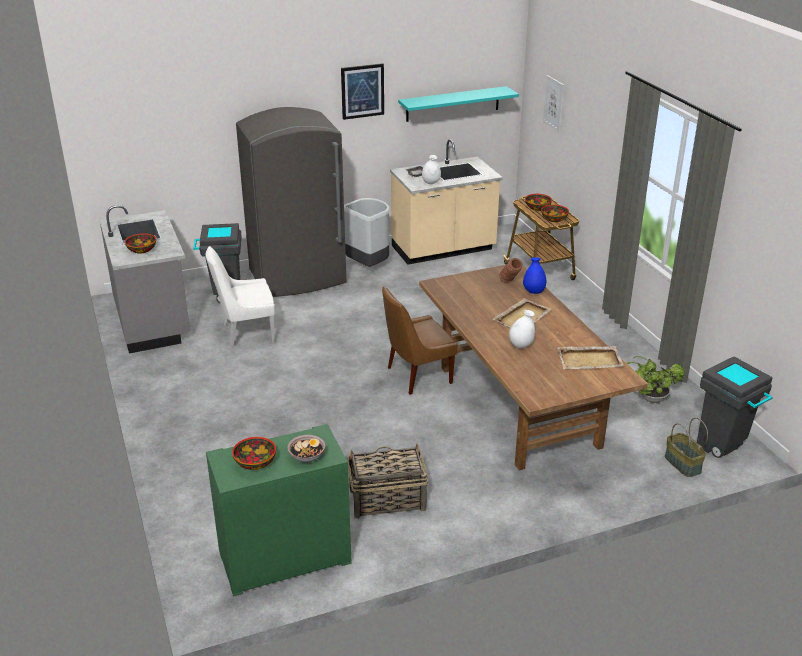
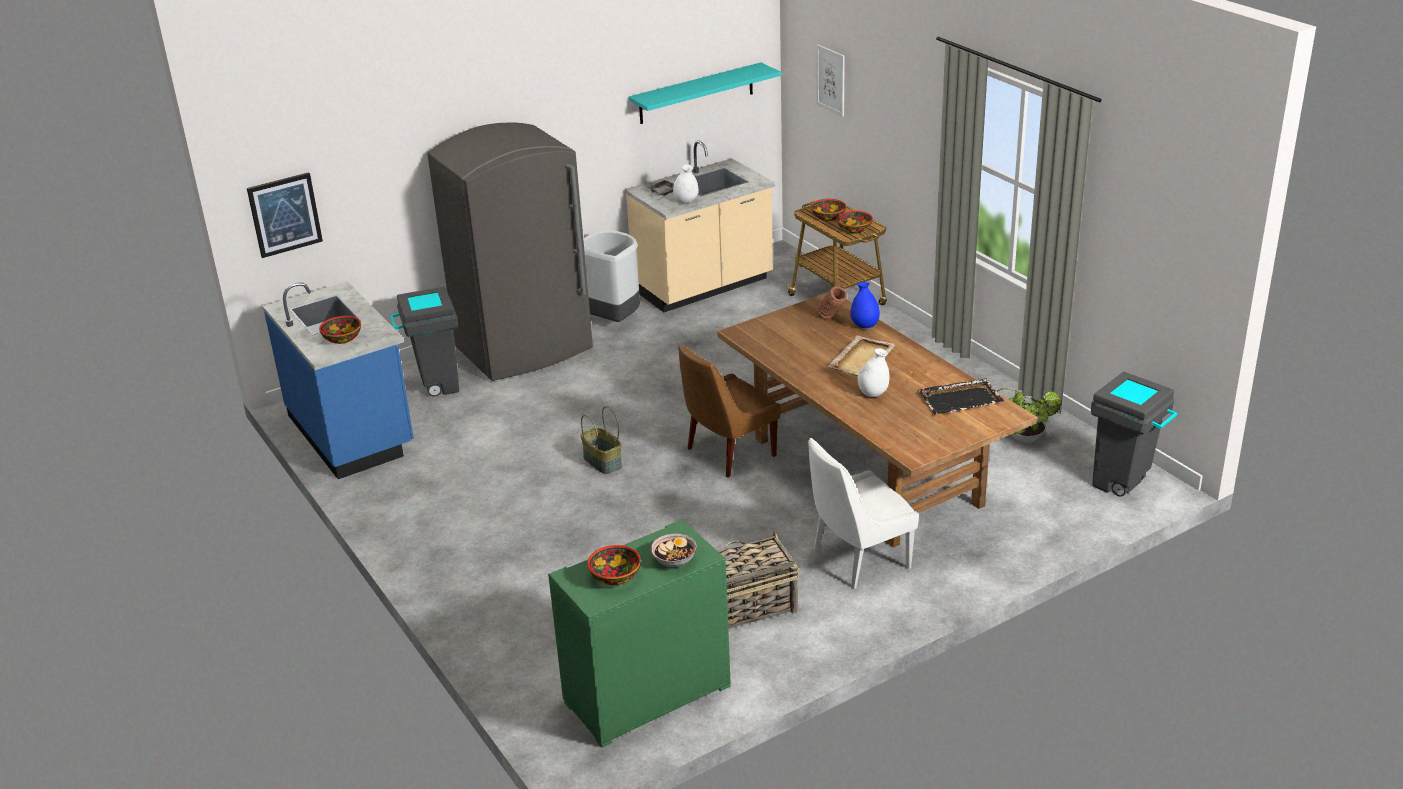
camera: 10 degrees left, 0 degrees up
(153, 321) = (352, 432): grey counter -> blue counter
(246, 334) = (485, 431): white chair -> white chair (857, 559)
(362, 91) = (583, 91): picture -> picture (284, 214)
(590, 360) = (961, 399): beige tray -> black tray
(682, 464) = (1082, 510): basket -> basket (601, 462)

